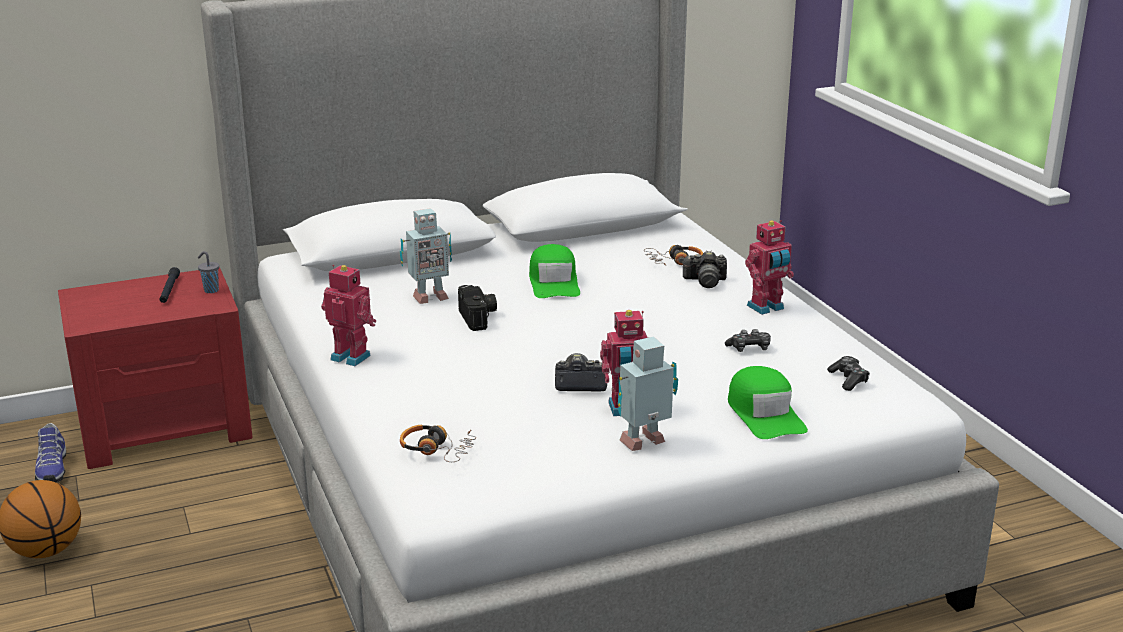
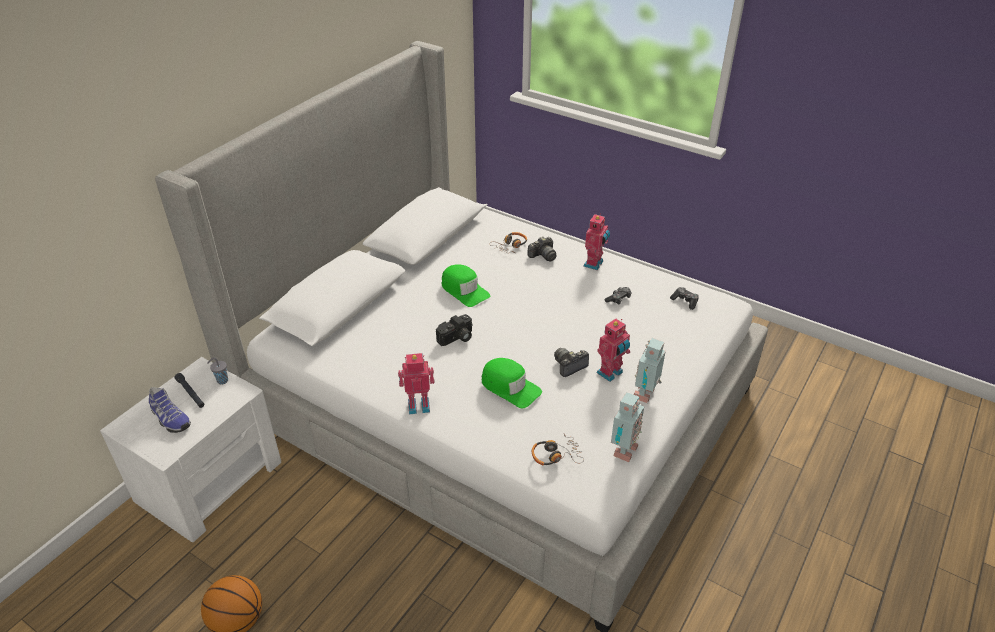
camera: 35 degrees left, 15 degrees up
(51, 469) = (165, 556): shoe -> shoe (169, 419)
(166, 426) = (210, 480): red nightstand -> white nightstand
(428, 297) = (406, 334): toy robot -> toy robot (622, 451)
(479, 318) = (456, 338): camera -> camera turned 105 degrees clockwise
(764, 414) = (676, 344): green cap -> green cap (510, 387)

